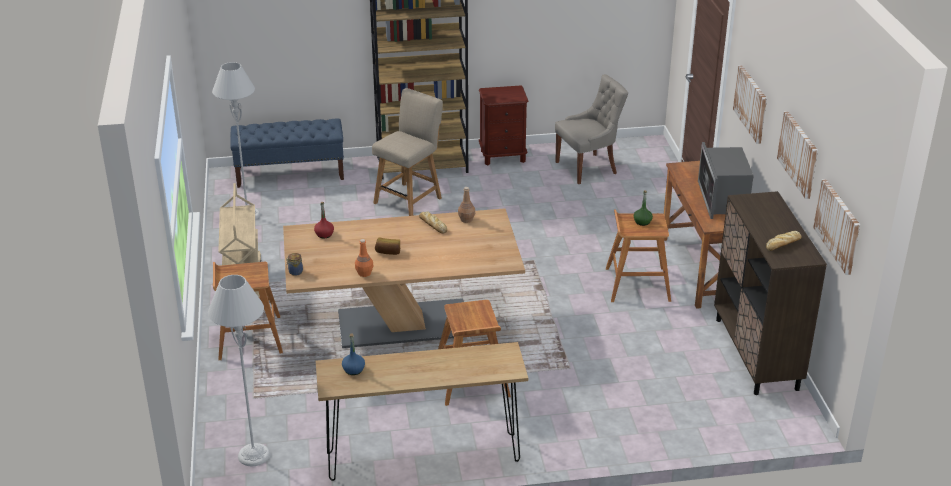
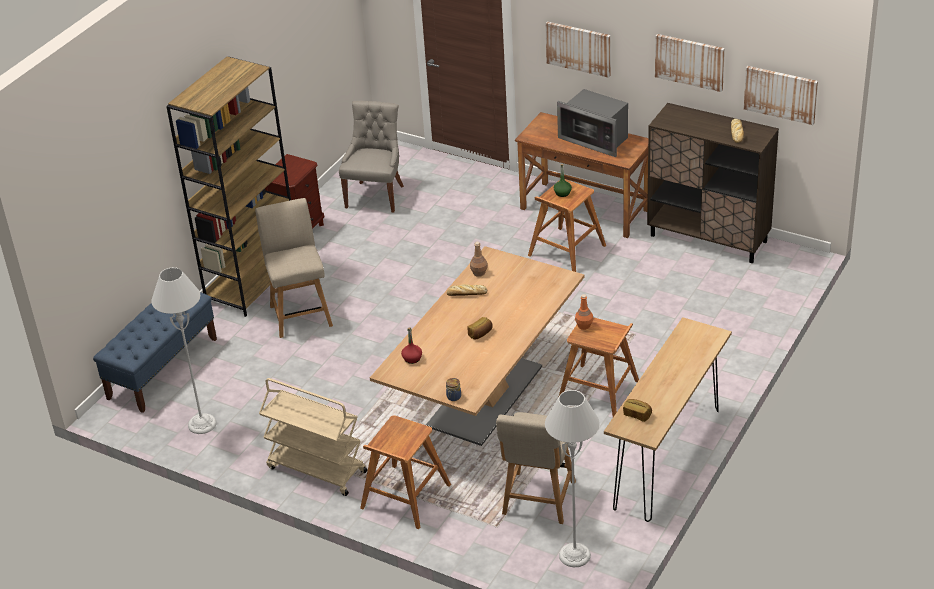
camera: 50 degrees left, 5 degrees up
(303, 406) = (538, 501): none -> beige chair
(353, 370) = (637, 414): blue bottle -> bread
(364, 273) = (498, 359): orange bottle -> orange bottle (584, 325)

